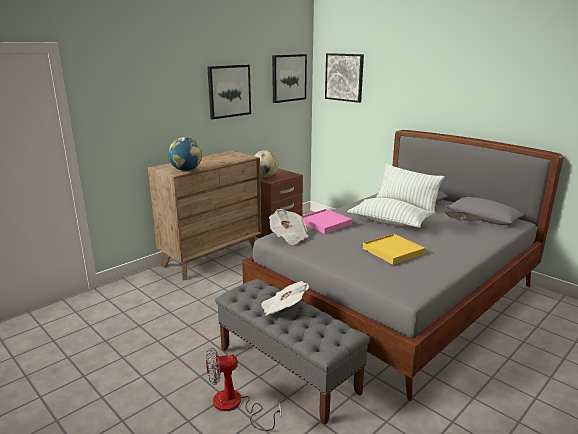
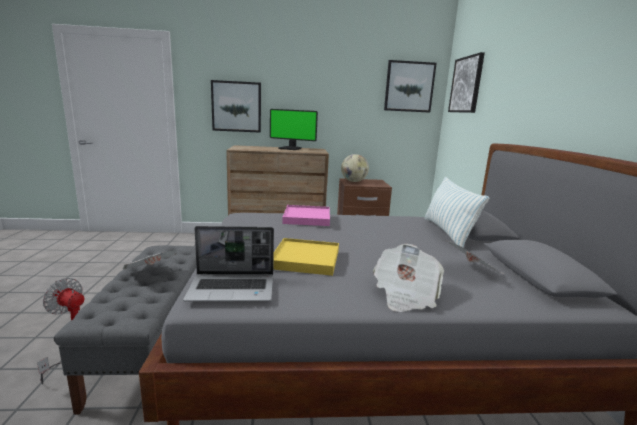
camera: 40 degrees right, 5 degrees down
(186, 170) = (248, 149): globe -> none
(210, 158) = (290, 148): none -> monitor
(229, 91) = (329, 91): picture -> picture (236, 106)
(288, 237) = (249, 216): newspaper -> newspaper (405, 295)
(389, 223) = (377, 238): pillow -> none
(406, 281) = (233, 289): none -> laptop

